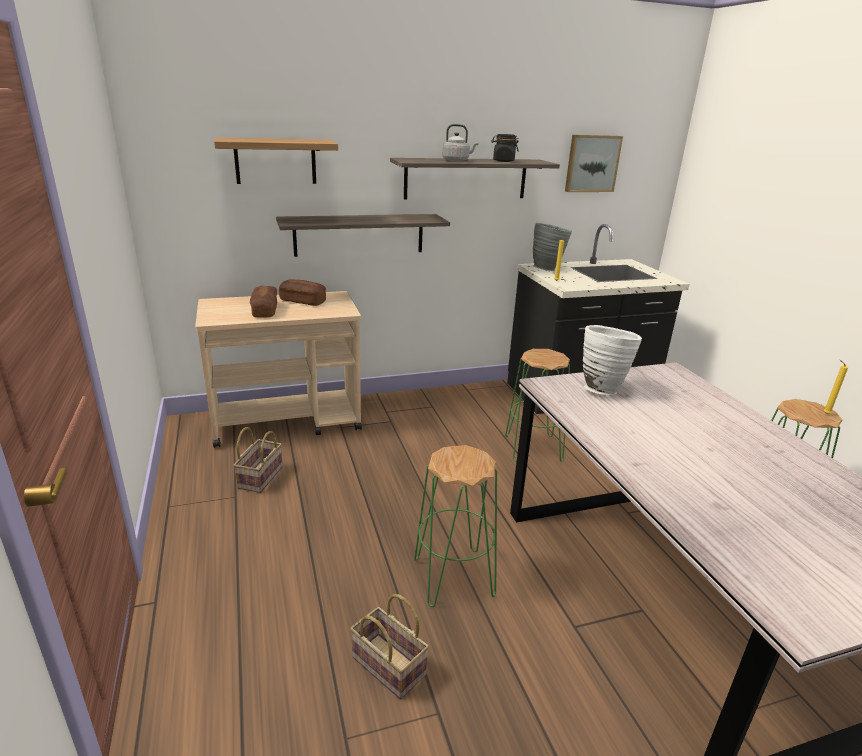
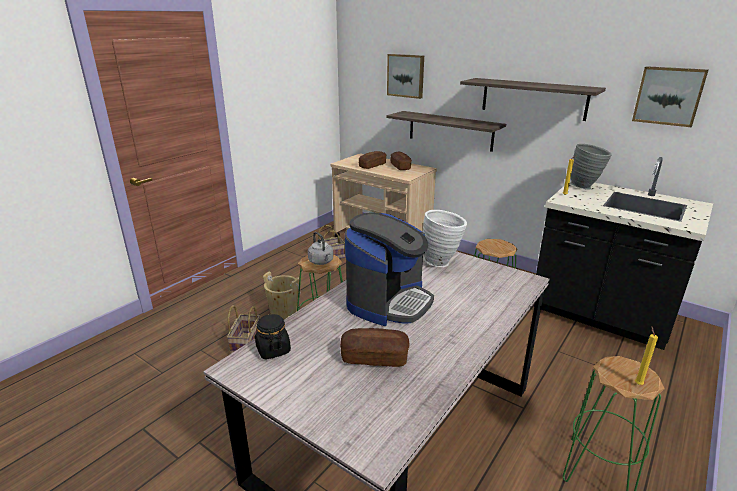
camera: 55 degrees right, 0 degrees up
(275, 161) = (406, 75): shelf -> picture
(345, 585) = (284, 311): none -> beige bucket
(457, 161) = (511, 83): grey kettle -> grey kettle (321, 262)
(503, 161) = (553, 86): black jar -> black jar (273, 350)
(675, 451) = (389, 302): none -> coffee machine
(801, 505) = (374, 358): none -> bread

